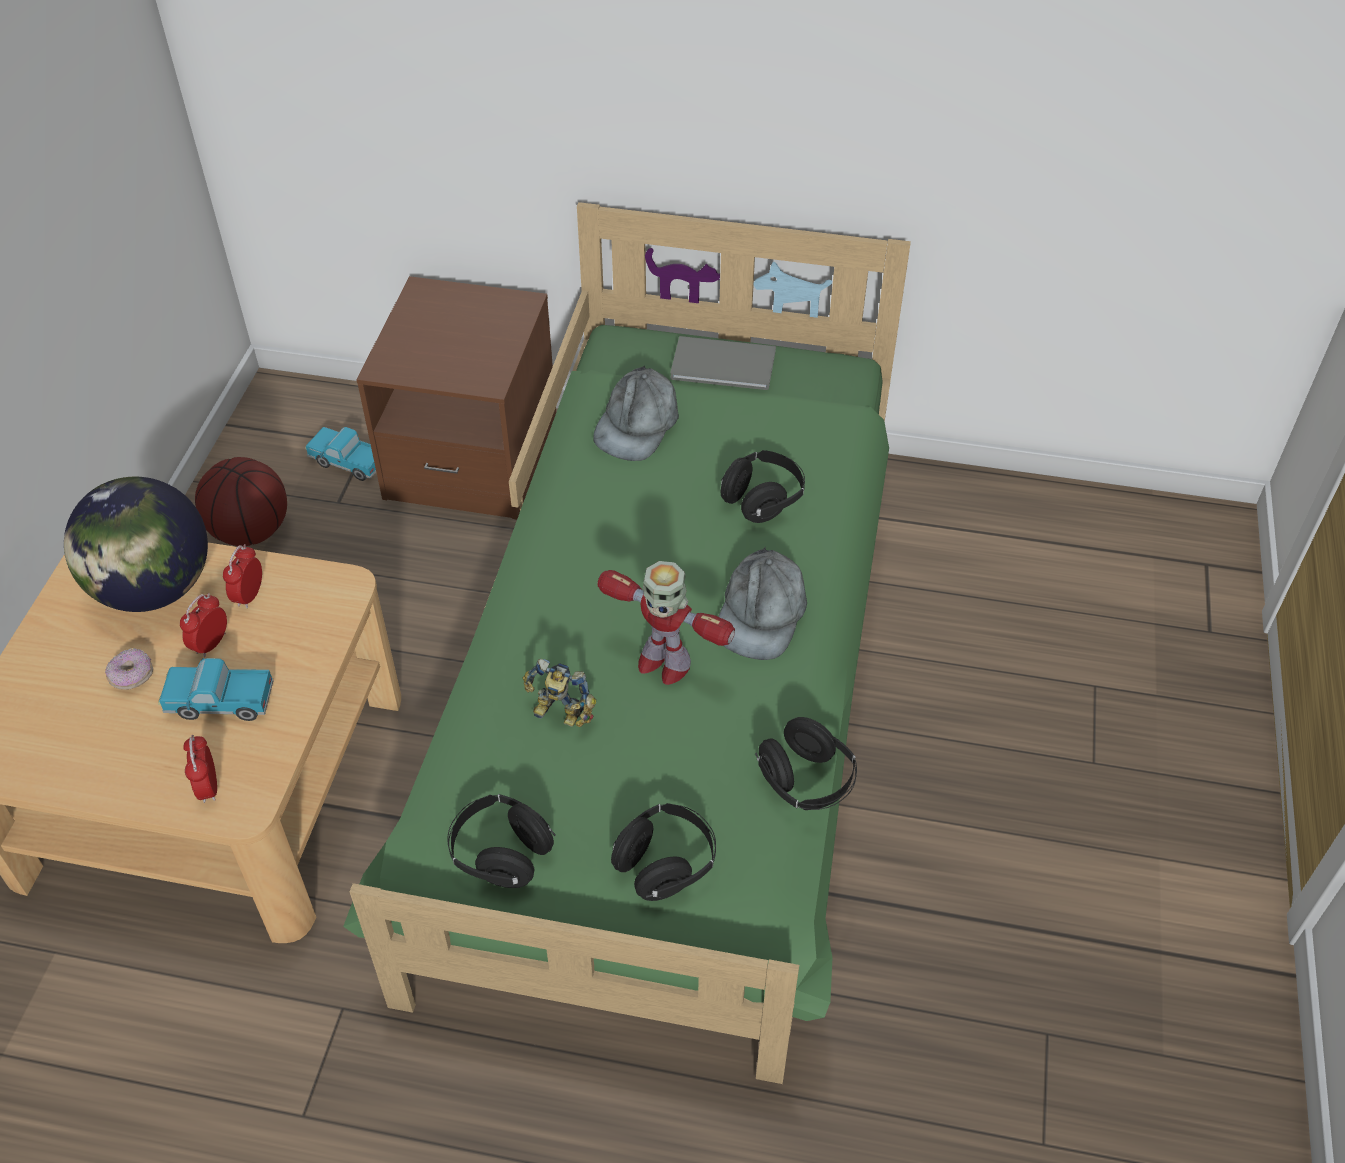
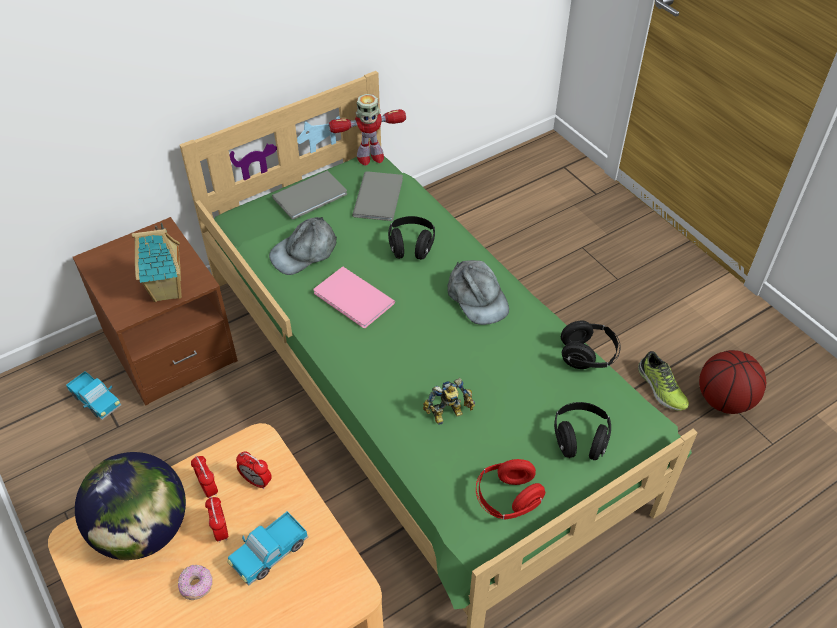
camera: 45 degrees left, 0 degrees up
(208, 787) = (323, 600): alarm clock -> alarm clock (256, 481)
(250, 531) = (81, 481): basketball -> basketball (723, 400)
(348, 463) = (96, 401): toy truck -> toy truck turned 120 degrees counterclockwise
(450, 371) = (168, 291): none -> toy house
(501, 854) = (507, 499): black headphones -> red headphones
(620, 514) = (353, 300): none -> pink book
(637, 424) = (304, 252): grey cap -> grey cap turned 75 degrees clockwise
(663, 663) = (464, 353): toy robot -> toy robot (369, 157)
(803, 417) = (380, 196): none -> grey book
(973, 942) = (660, 388): none -> shoe

